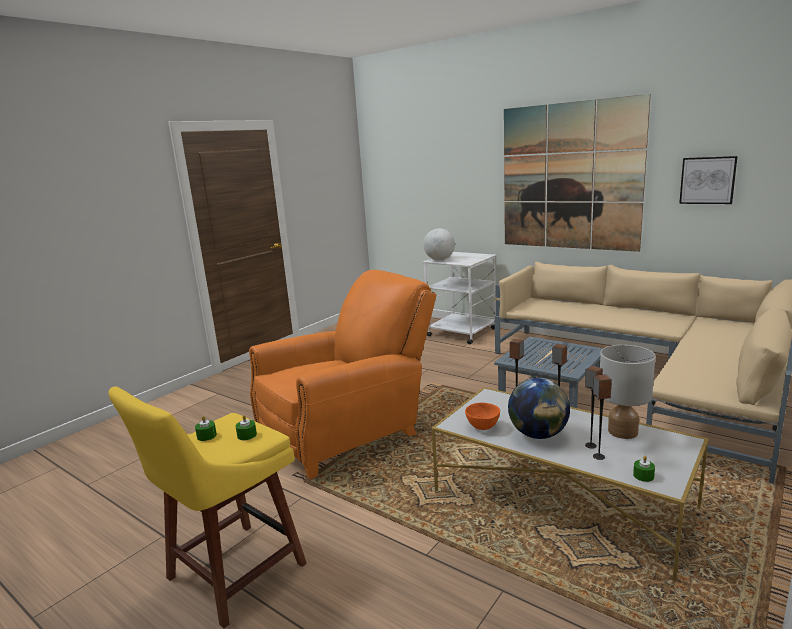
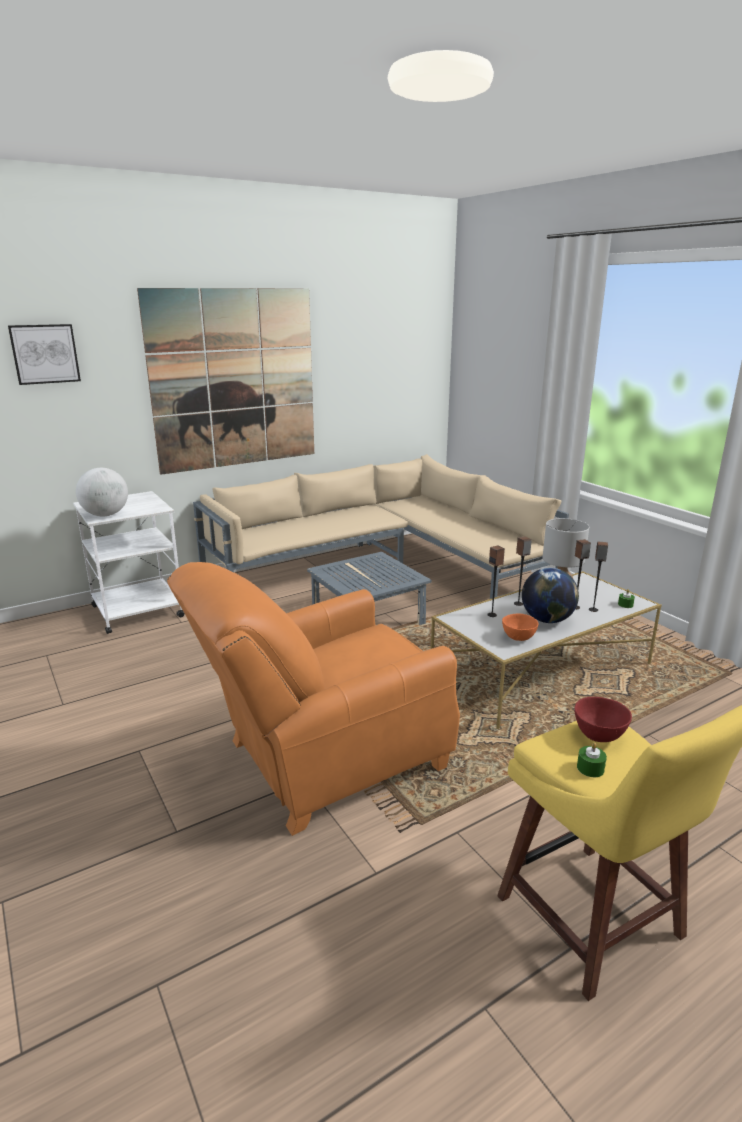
camera: 70 degrees left, 5 degrees up
(247, 435) = (599, 735): green candle -> red bowl
(349, 430) = (320, 760): orange armchair -> orange armchair turned 105 degrees counterclockwise
(707, 180) = (360, 377): picture -> picture (45, 354)

